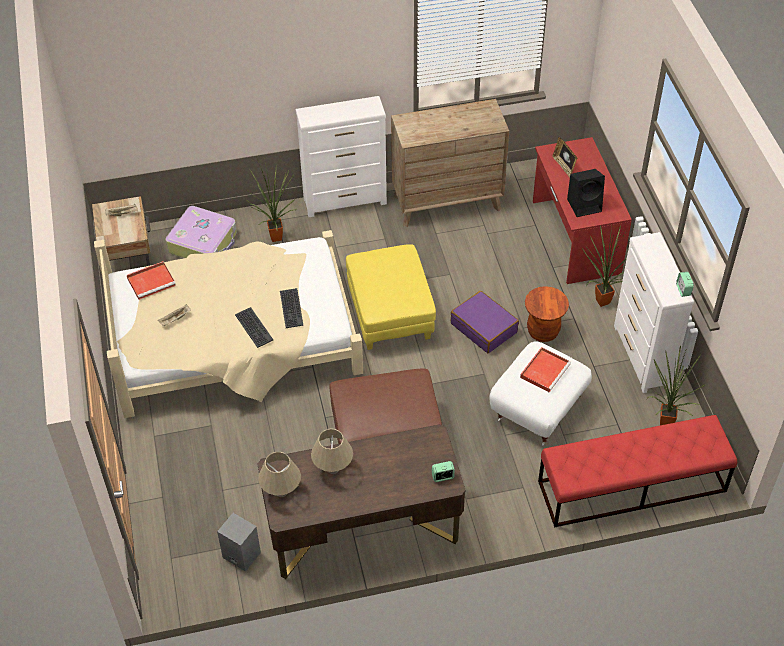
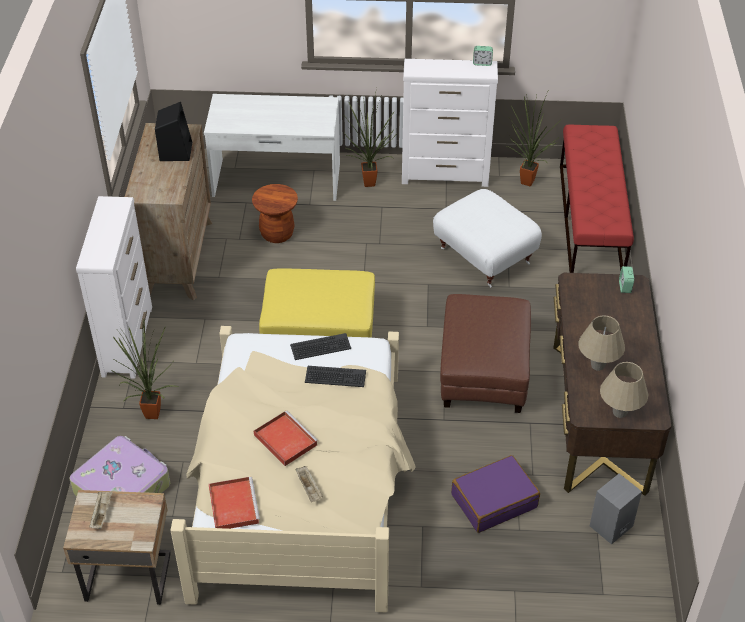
camera: 75 degrees left, 5 degrees down
(253, 327) = (353, 414): keyboard -> keyboard (320, 347)
(484, 328) = (368, 270): purple suitcase -> purple suitcase (494, 500)
(543, 331) = (390, 231): brown stool -> brown stool (277, 234)
(545, 370) = (481, 212): red tray -> red tray (284, 439)
(564, 166) = (244, 120): picture frame -> none
(574, 237) = (276, 180): red desk -> white desk
(585, 205) = (305, 120): black speaker -> black speaker (175, 151)

